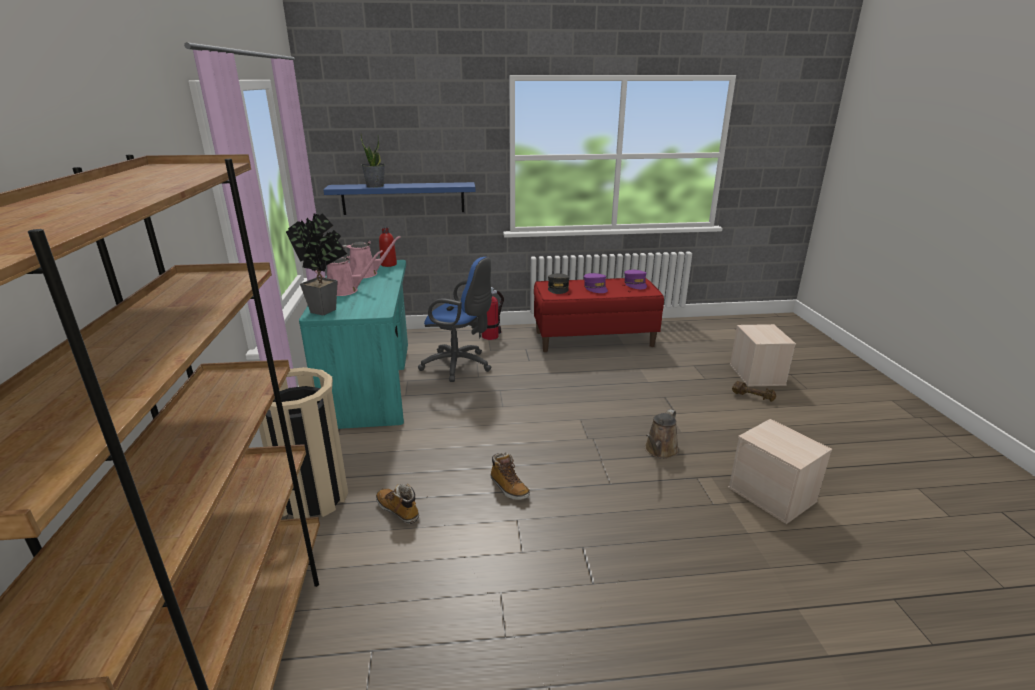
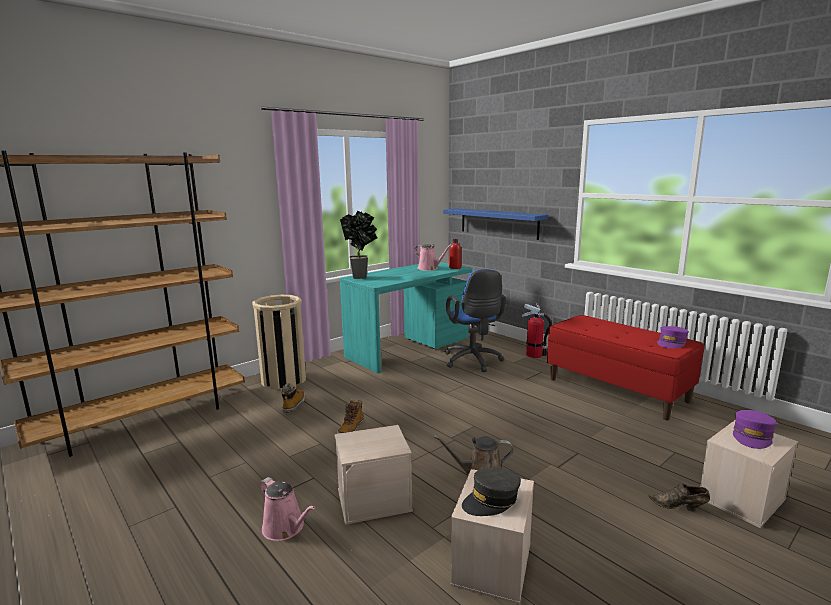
camera: 55 degrees right, 10 degrees down
(345, 290) = (395, 272): pink watering can -> pink watering can (285, 528)
(375, 186) = (475, 210): potted plant -> none
(558, 288) = (584, 323): grey cap -> grey cap (491, 500)
(595, 288) = (619, 333): purple cap -> purple cap (752, 436)
(651, 520) = (375, 499): none -> beige storage box
(752, 396) = (679, 507): brown dumbbell -> brown shoe

